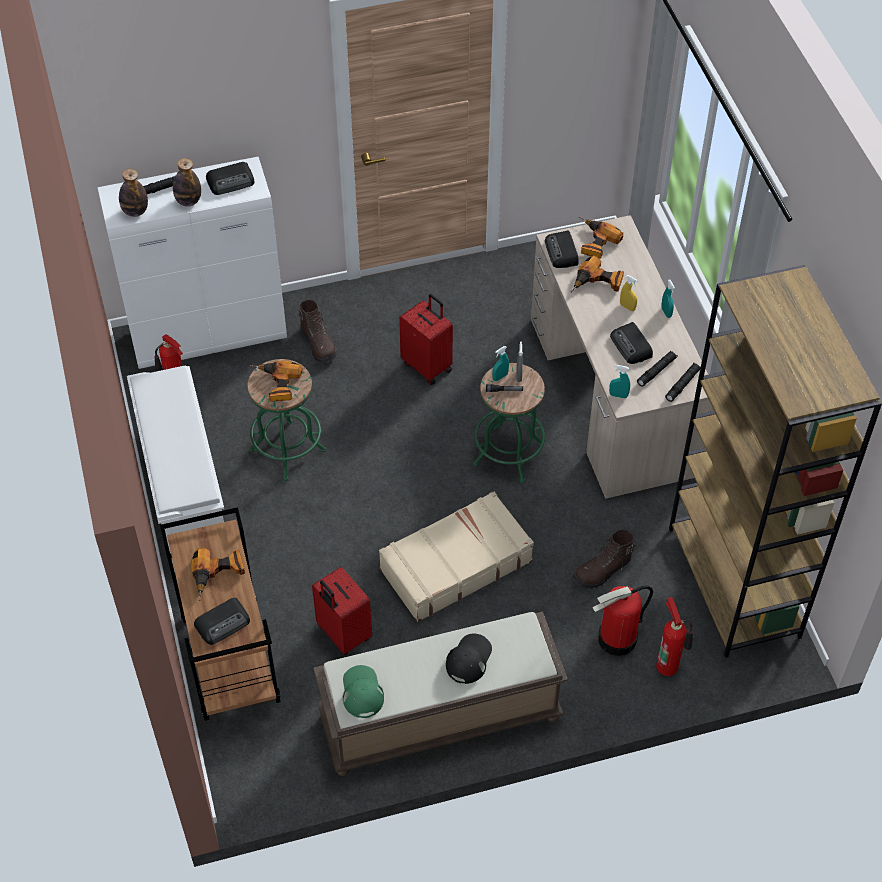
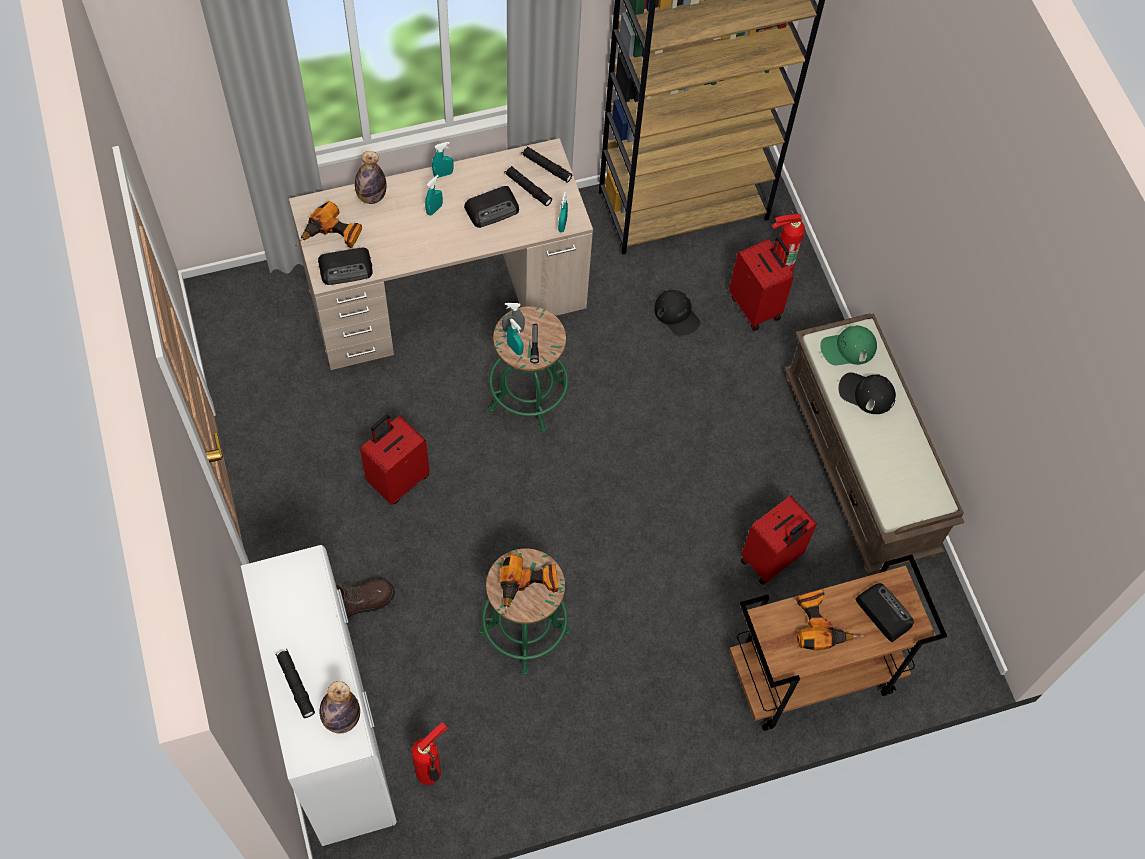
camera: 95 degrees left, 10 degrees up
(185, 498) = (597, 745): white shoe rack -> none
(188, 201) = (325, 649): bottle -> bottle (371, 196)
(231, 181) = (289, 596): radio -> none
(362, 692) = (916, 491): green cap -> green cap (848, 348)
(455, 565) = (677, 451): beige suitcase -> none
(598, 284) = (398, 235): power drill -> none
(603, 571) = (677, 315): brown boot -> black cap
(617, 639) = (756, 306): fire extinguisher -> red suitcase
(627, 307) = (434, 209): yellow spray bottle -> turquoise spray bottle

